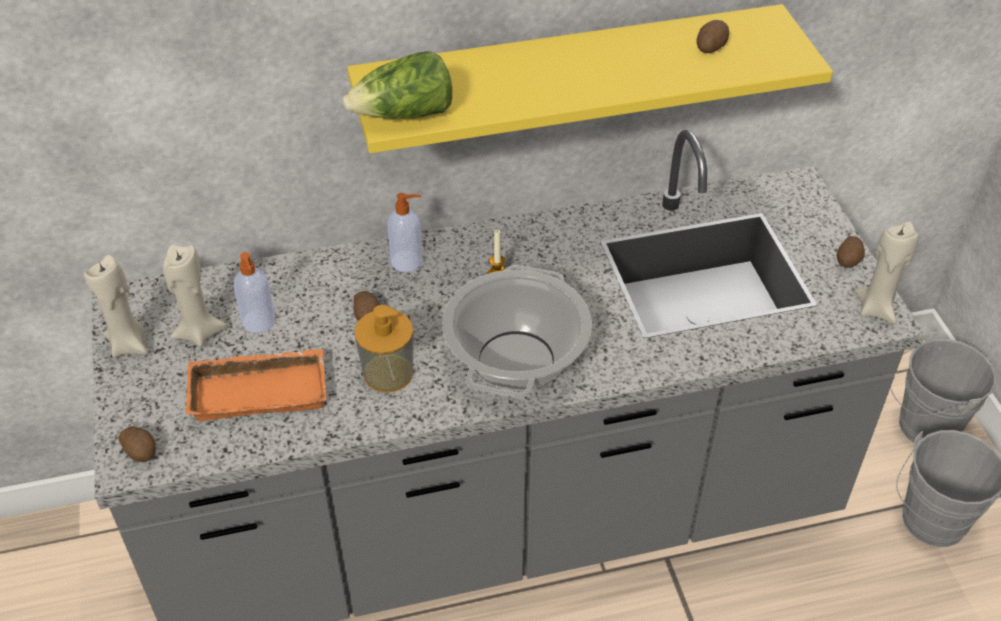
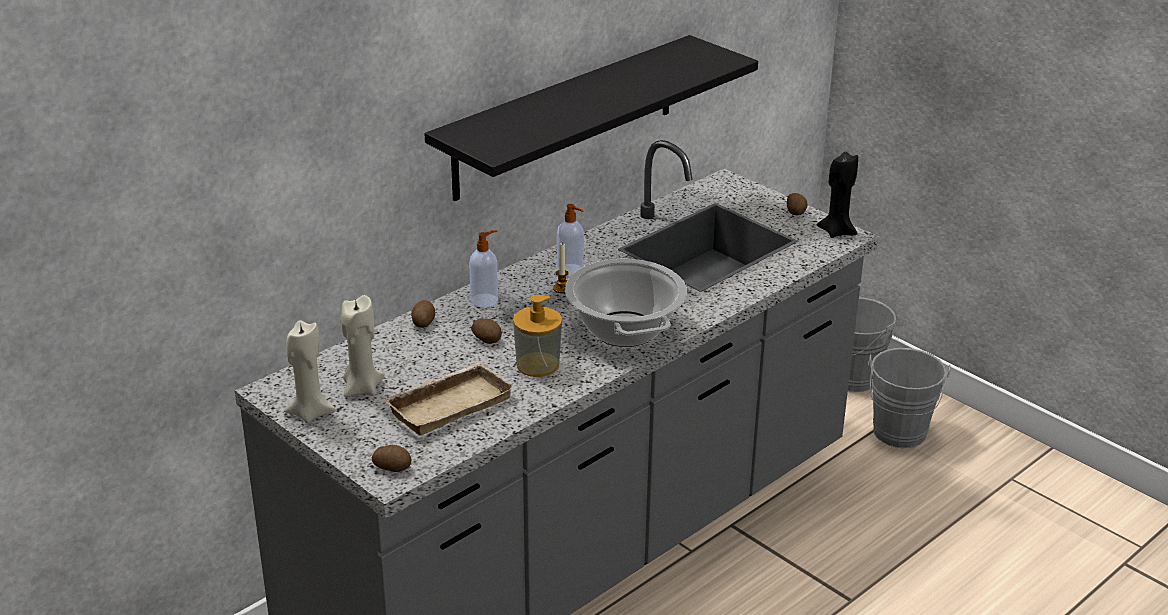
camera: 30 degrees left, 15 degrees down
(259, 322) = (405, 368): soap dispenser -> soap dispenser (571, 271)
(260, 389) = (449, 404): orange tray -> beige tray
(405, 115) = (501, 147): lettuce -> none
(569, 76) = (566, 117): yellow shelf -> black shelf
(710, 47) = (668, 66): potato -> potato (423, 322)
(876, 309) = (837, 231): beige candle -> black candle

